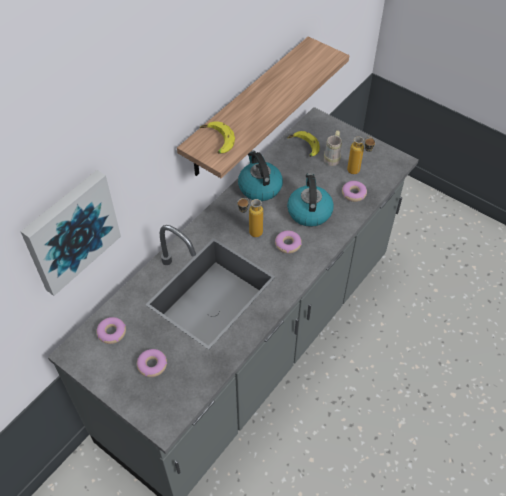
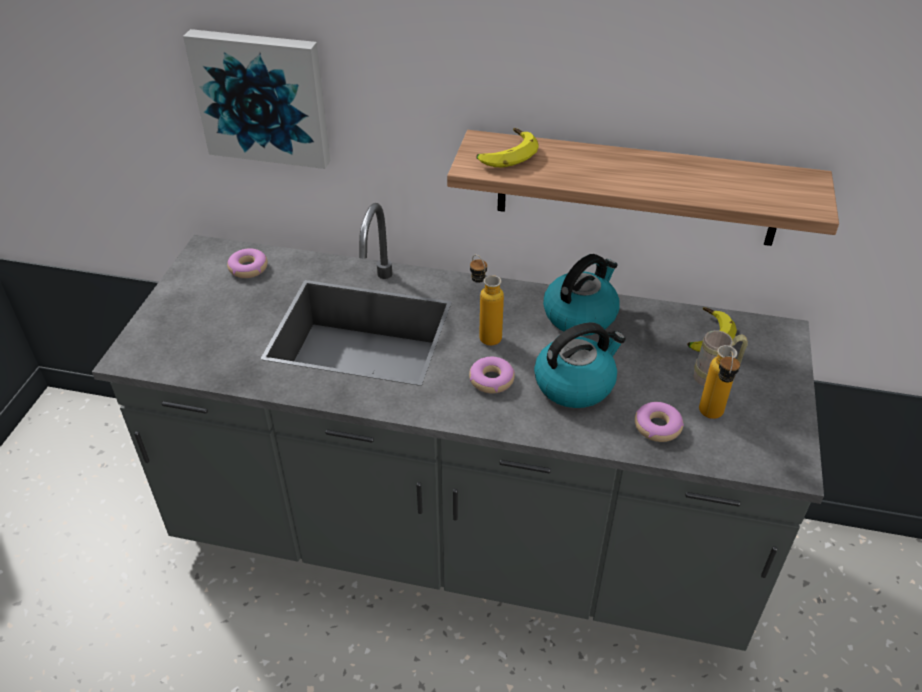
camera: 65 degrees right, 10 degrees down
(152, 365) = (214, 317): donut -> none

